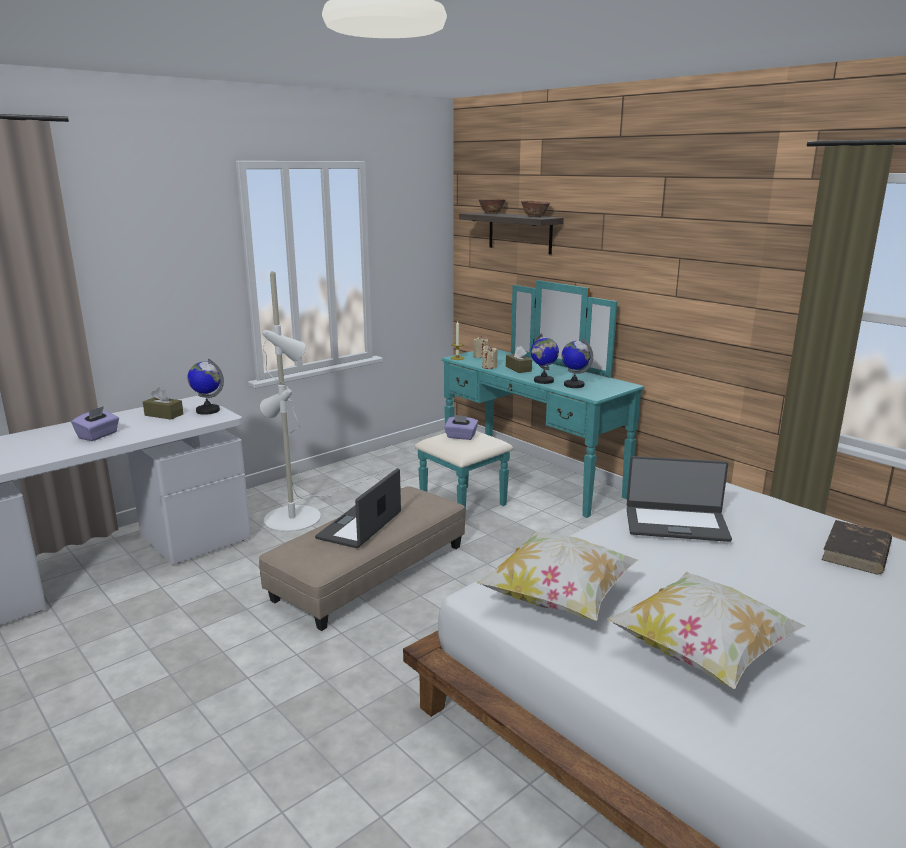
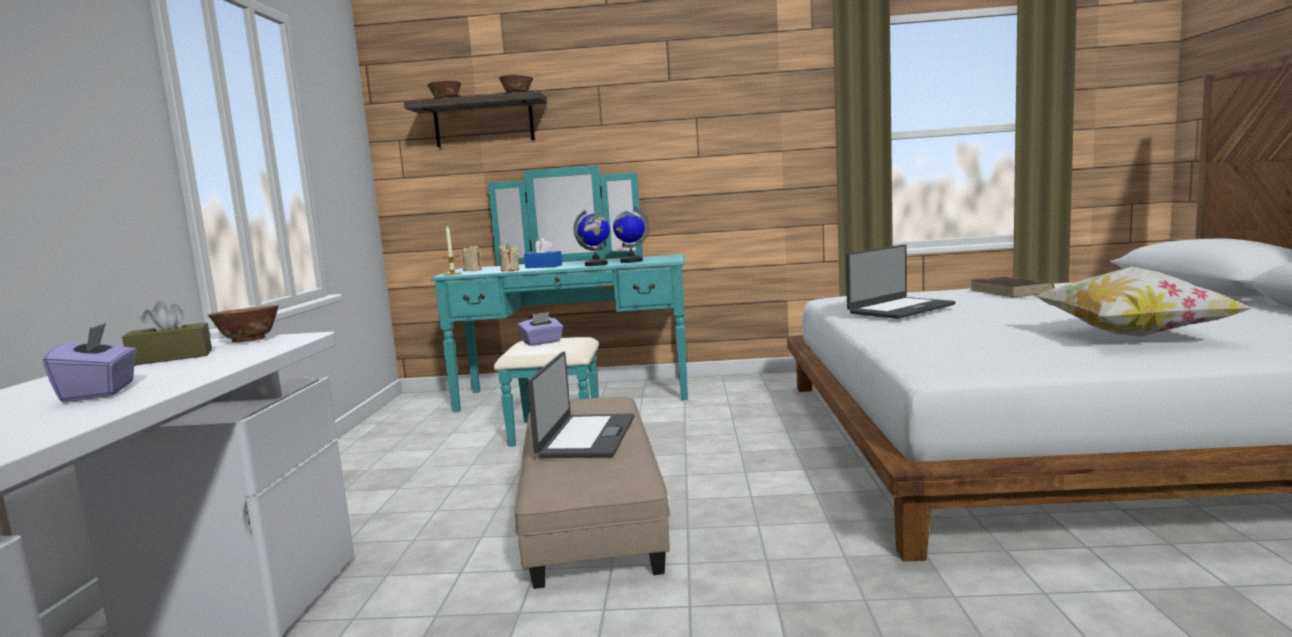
camera: 45 degrees left, 10 degrees down
(208, 410) = (248, 340): globe -> bowl
(301, 513) = (372, 509): white floor lamp -> none
(360, 526) = (586, 437): laptop -> laptop turned 150 degrees counterclockwise
(518, 369) = (543, 266): brown tissue box -> blue tissue box
(559, 598) = (985, 351): pillow -> none

